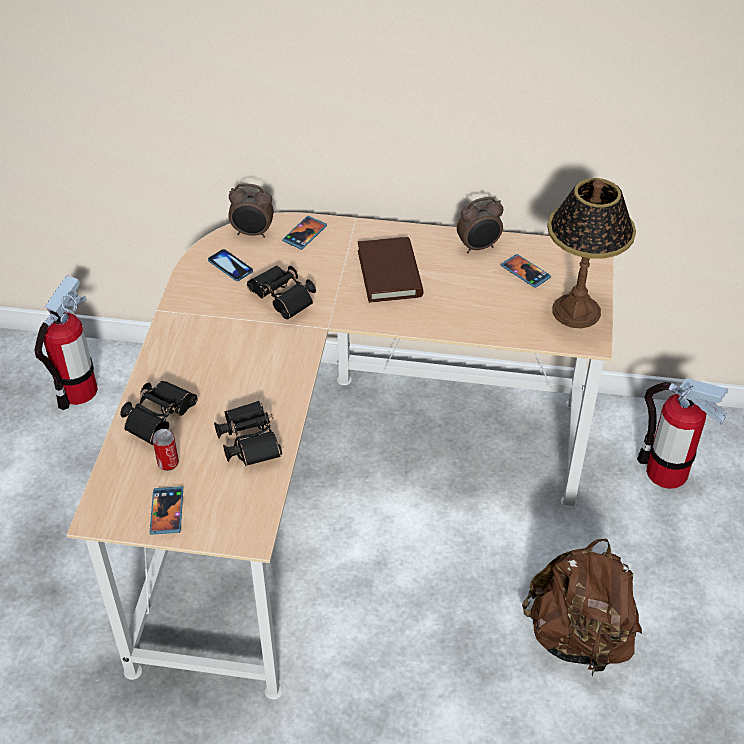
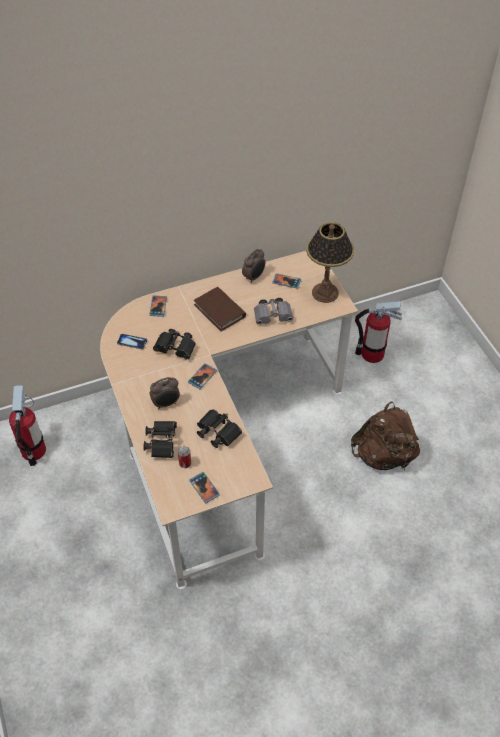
camera: 30 degrees left, 5 degrees up
(252, 233) = (129, 318): alarm clock -> alarm clock (166, 404)
(291, 354) = (202, 377): none -> phone
(466, 314) = (274, 316): none -> grey binoculars

